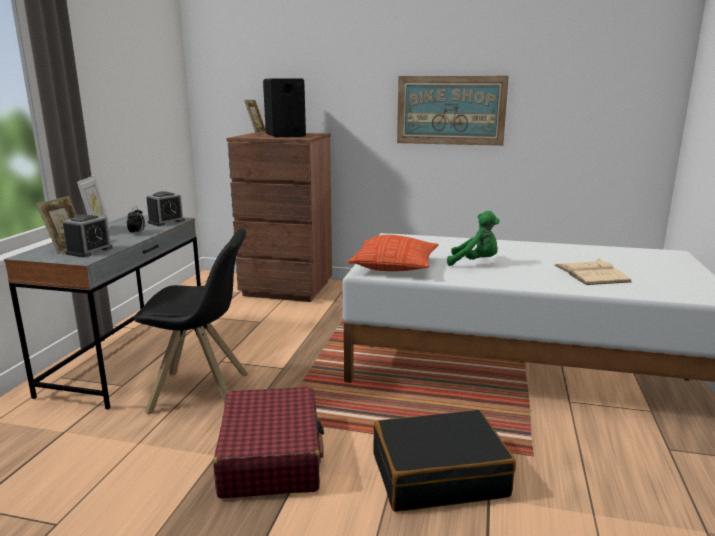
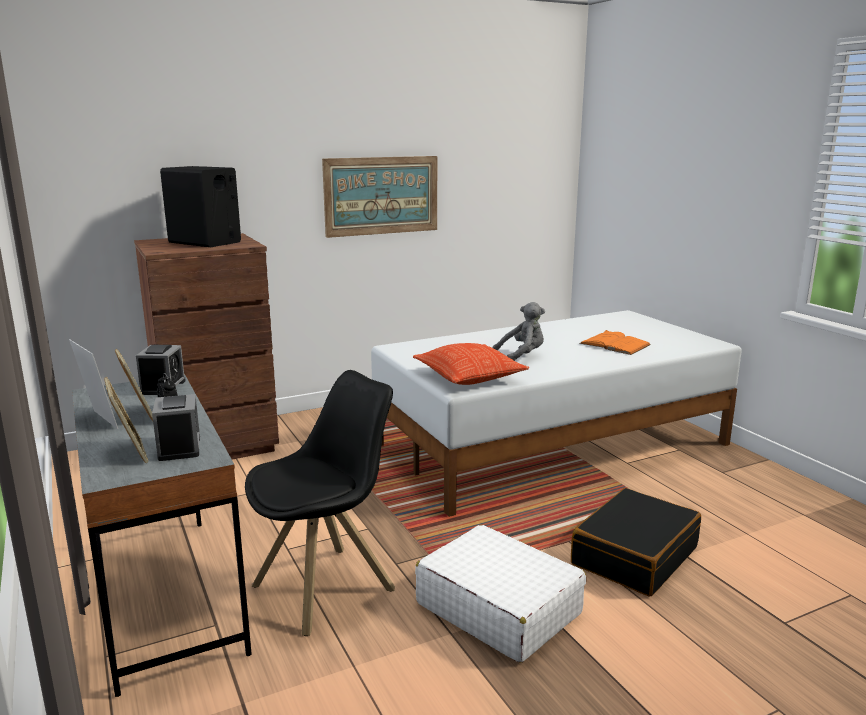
camera: 40 degrees left, 0 degrees up
(256, 133) = (150, 243): picture frame -> picture frame (139, 416)
(271, 456) = (498, 608): red suitcase -> white suitcase
(475, 263) = (522, 356): green plush toy -> grey plush toy
(591, 273) = (614, 344): beige book -> orange book

